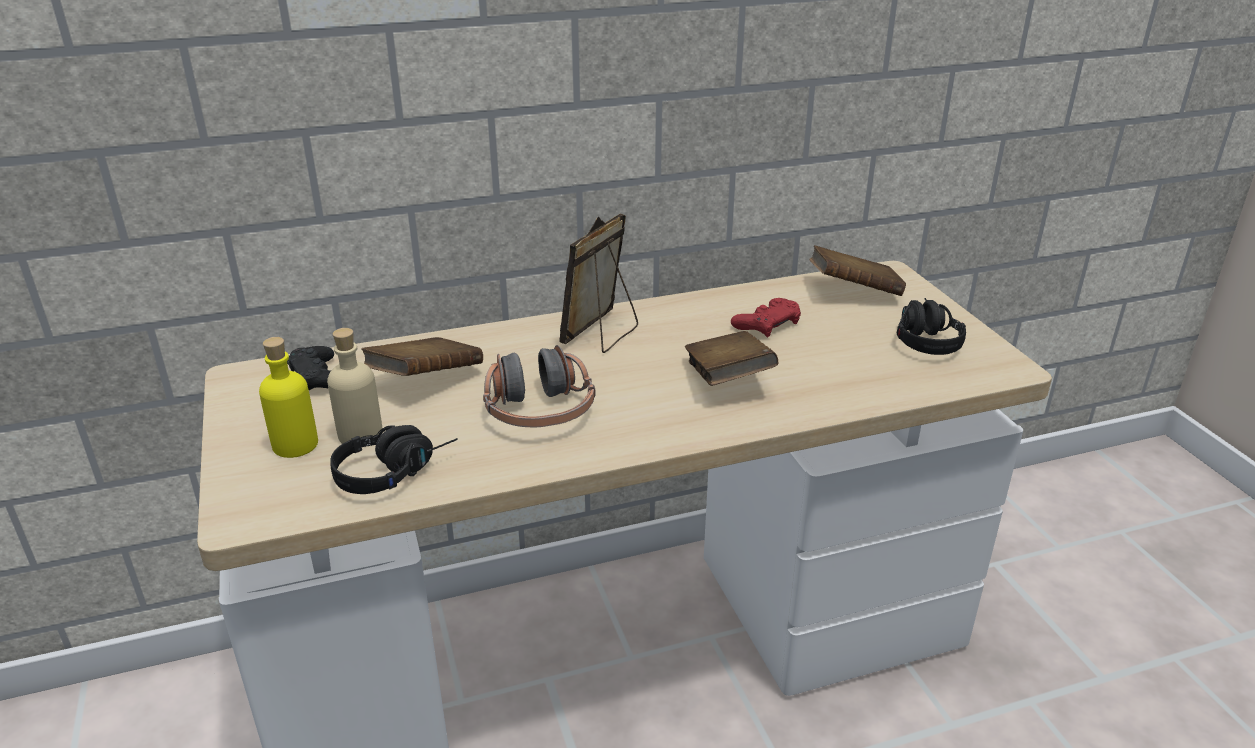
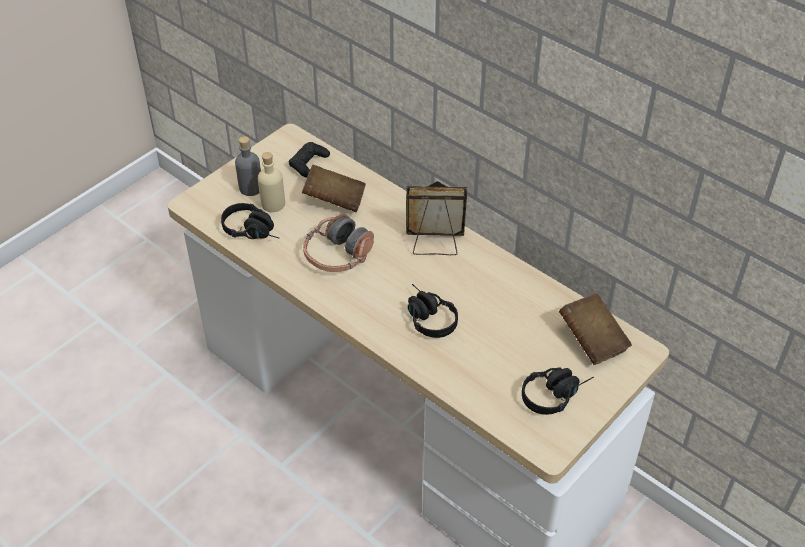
camera: 60 degrees right, 15 degrees up
(295, 444) = (251, 188): yellow bottle -> grey bottle
(727, 380) = (426, 317): brown book -> black headphones
(767, 324) = (508, 312): red game controller -> none

